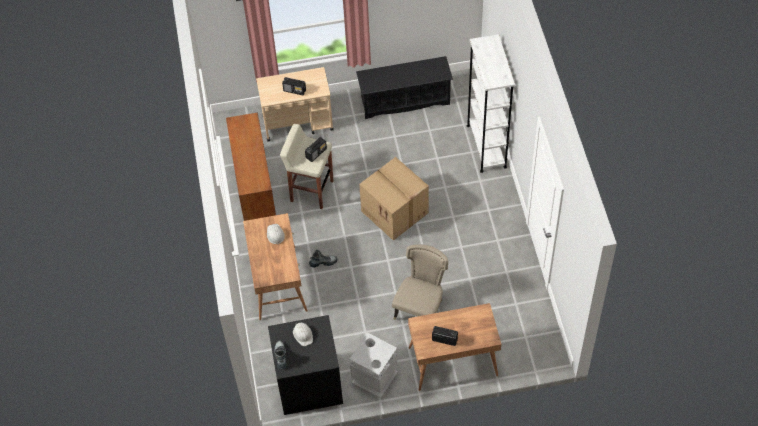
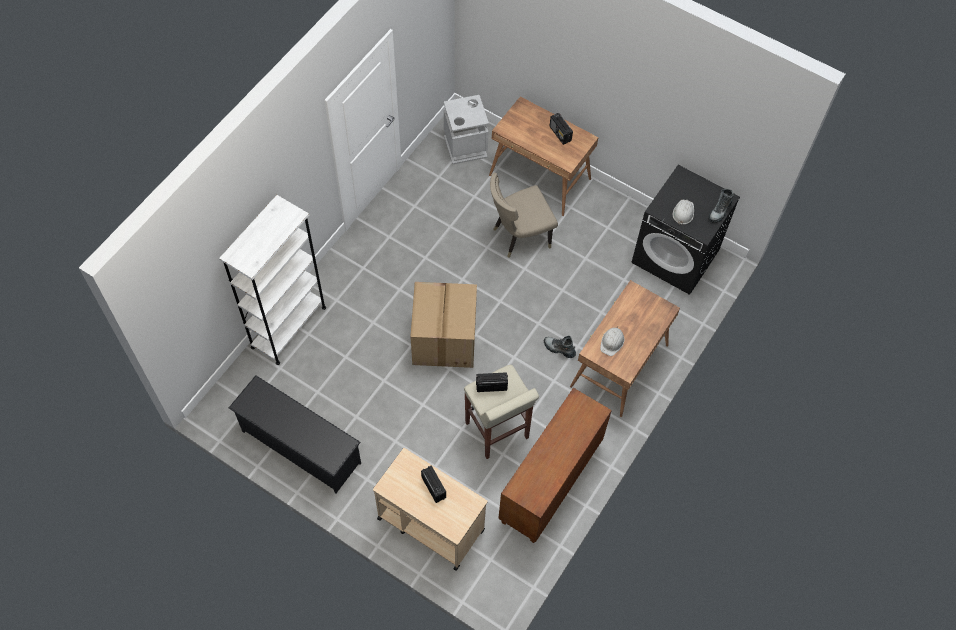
camera: 140 degrees left, 5 degrees up
(375, 377) = (615, 217): grey trash can -> grey trash can (465, 146)

